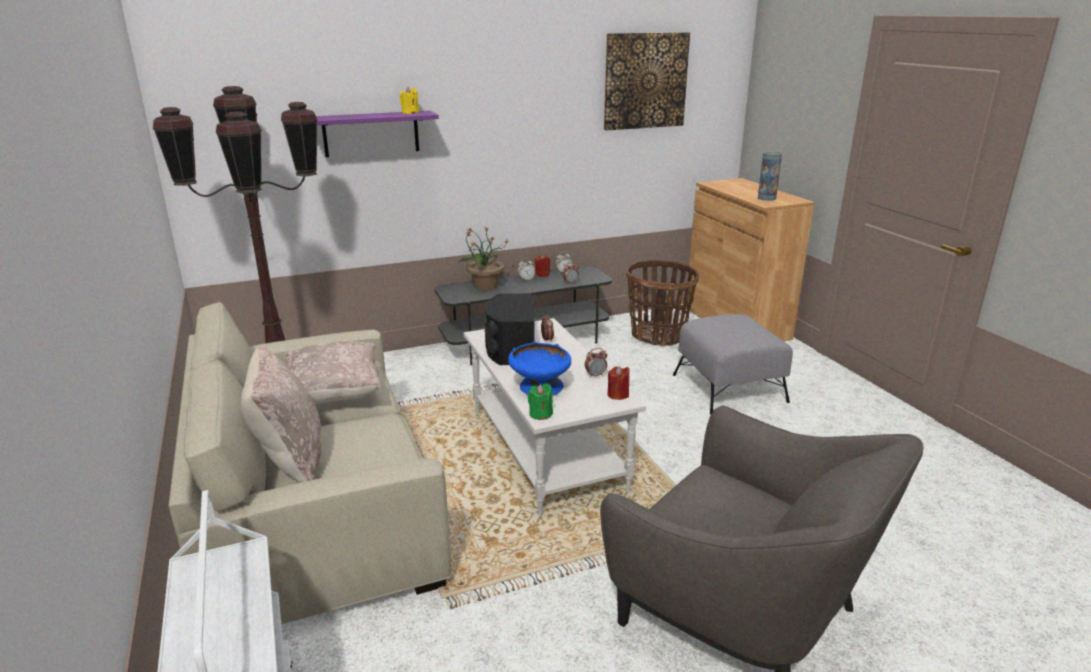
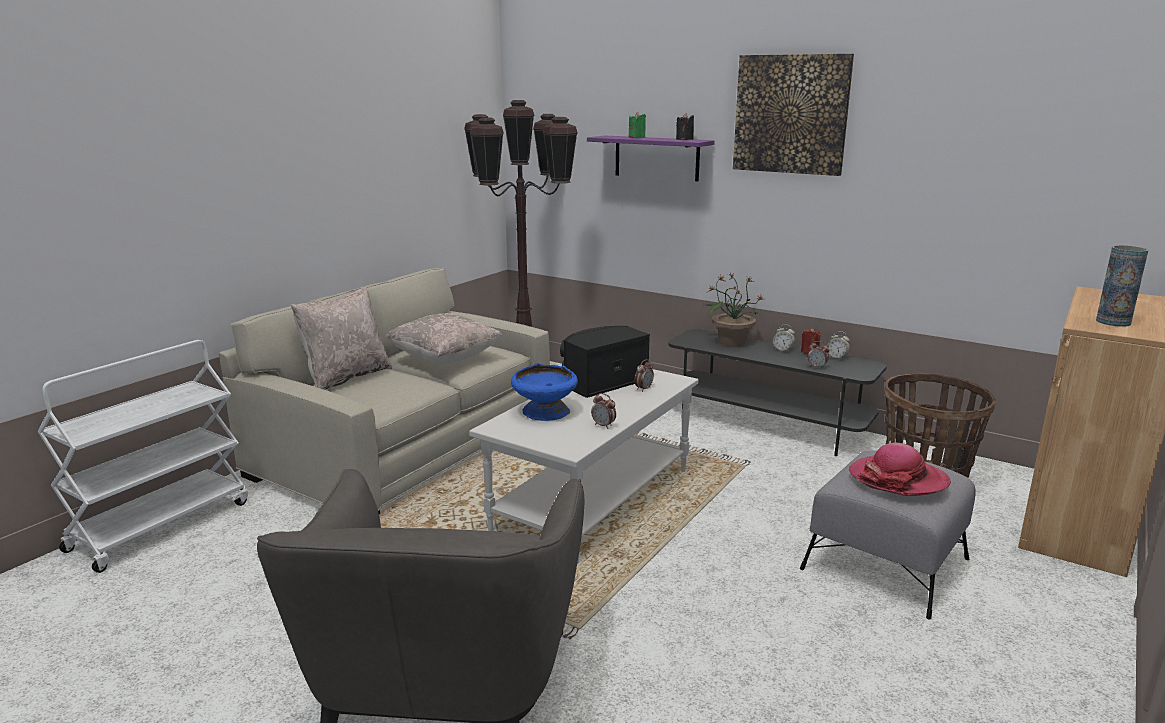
camera: 55 degrees right, 5 degrees down
(410, 113) = (684, 139): yellow candle -> black candle
(540, 414) = (497, 425): green candle -> green candle (636, 138)
(618, 395) = (578, 444): red candle -> none
(645, 81) = (1006, 126): picture -> picture (791, 114)
(740, 329) = (898, 479): none -> hat

